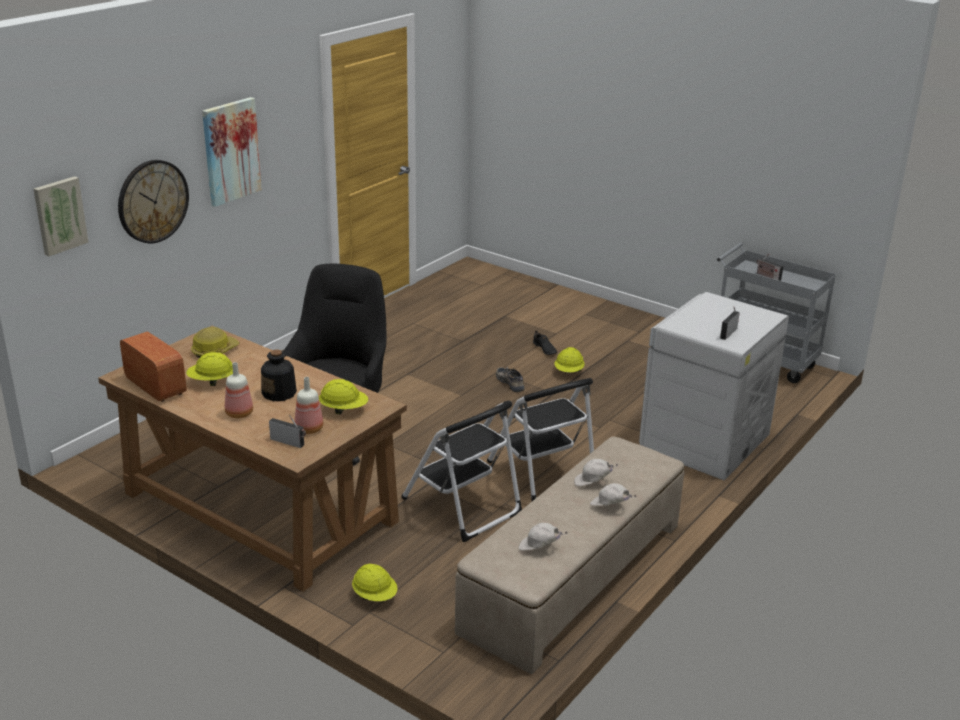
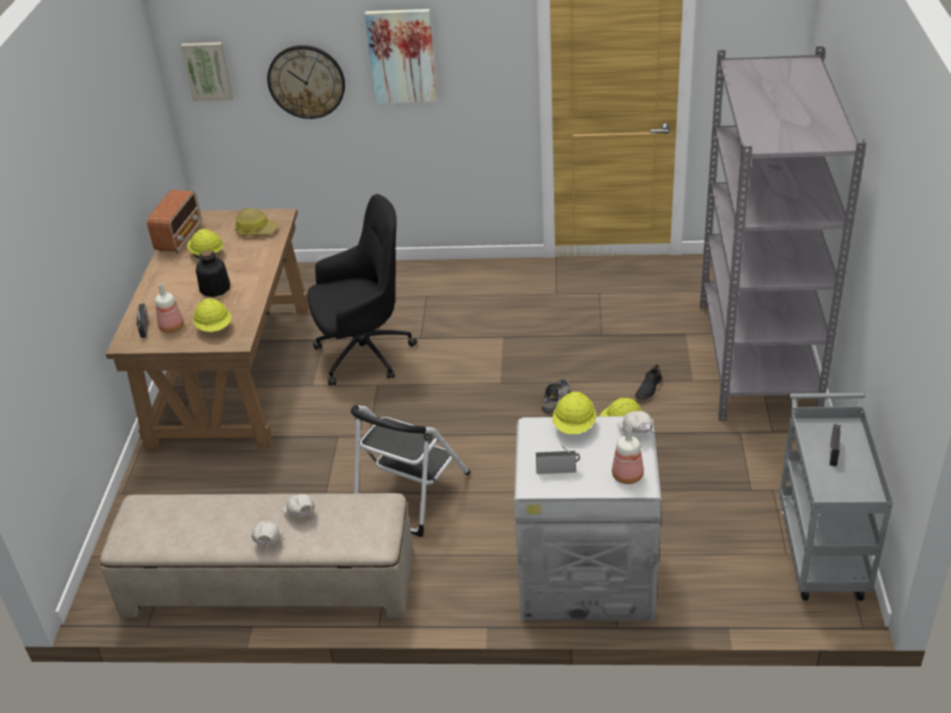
camera: 60 degrees right, 10 degrees up
(238, 413) = (169, 288): bottle -> bottle (627, 475)
(375, 596) = (163, 486): yellow hard hat -> yellow hard hat (574, 426)
(463, 507) = (320, 472): step ladder -> none
(539, 548) = (172, 528): white cap -> white cap (635, 433)
(564, 307) = (756, 359): none -> grey bookcase

